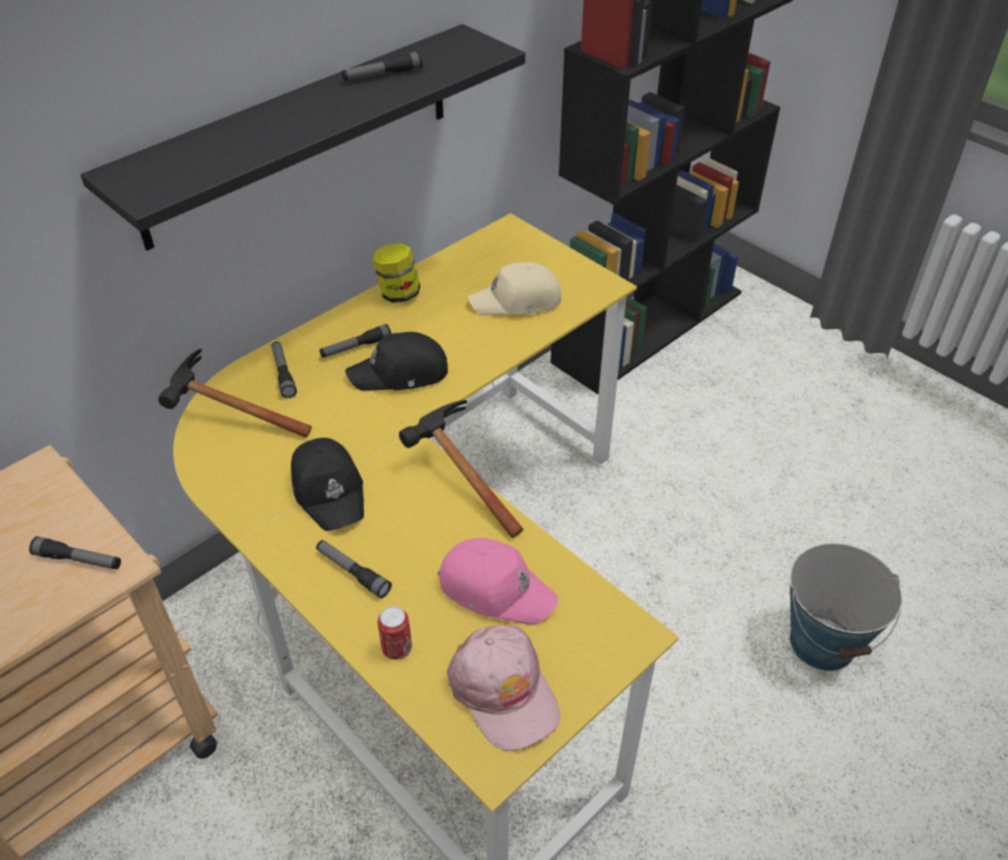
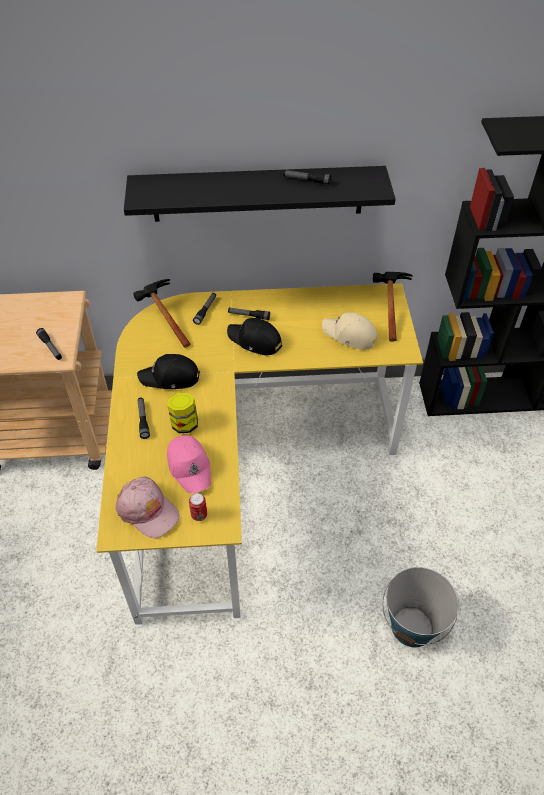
camera: 40 degrees right, 5 degrees up
(329, 490) = (170, 378): black cap -> black cap turned 75 degrees clockwise
(397, 649) = (127, 463): can -> can (199, 515)
(398, 294) = (296, 298): jar -> jar (184, 424)
(457, 478) = (226, 407): hammer -> hammer (388, 307)
(504, 691) = (147, 510): pink cap -> pink cap turned 60 degrees counterclockwise

